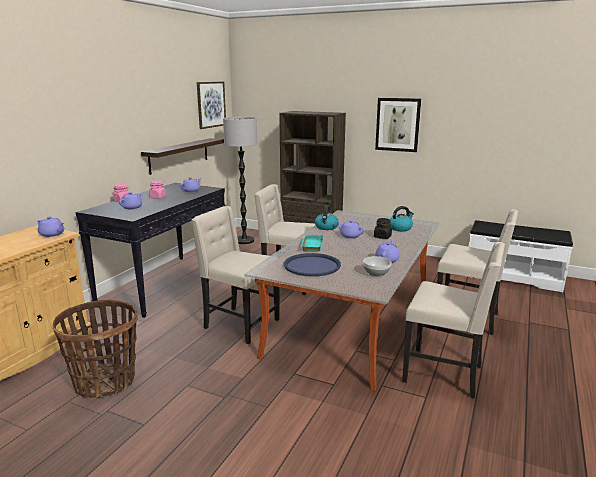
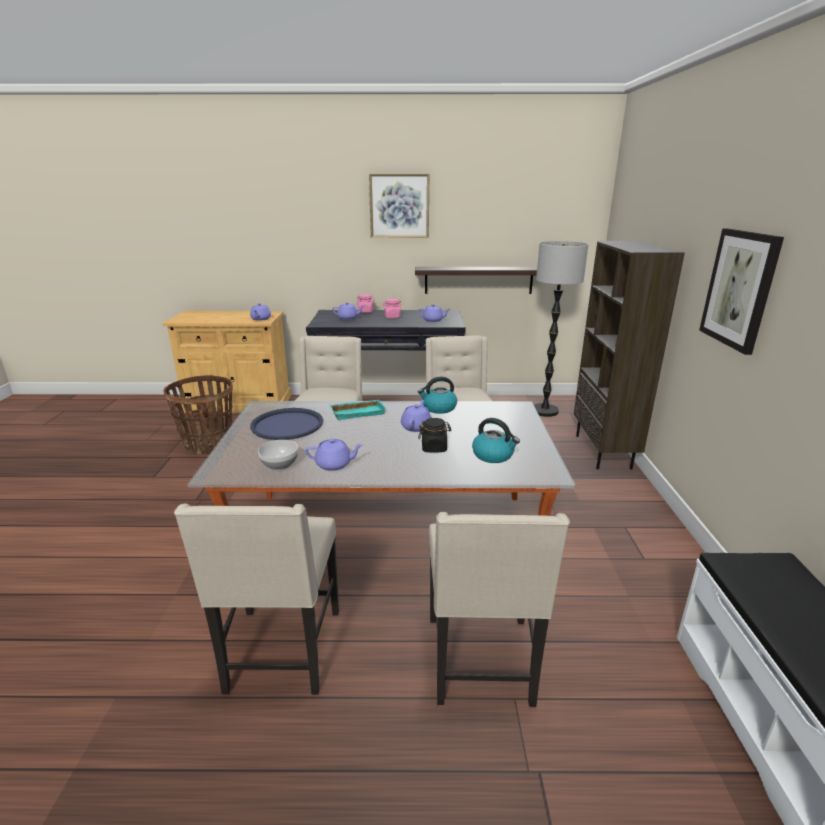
camera: 65 degrees right, 5 degrees up
(211, 104) = (555, 221): picture -> picture (399, 206)

